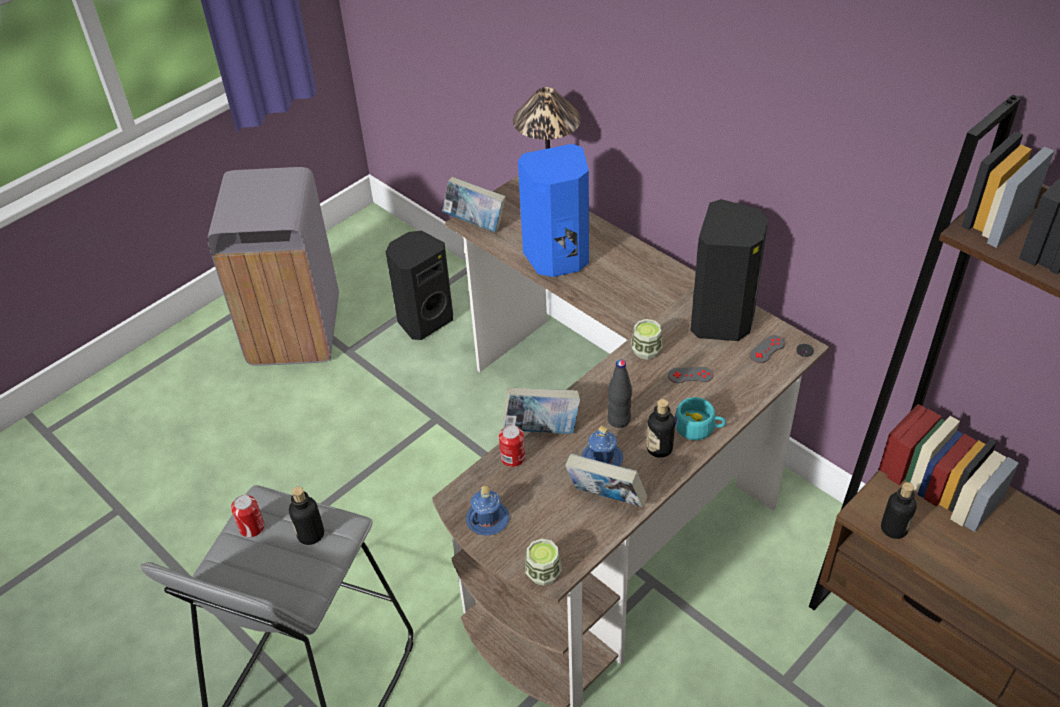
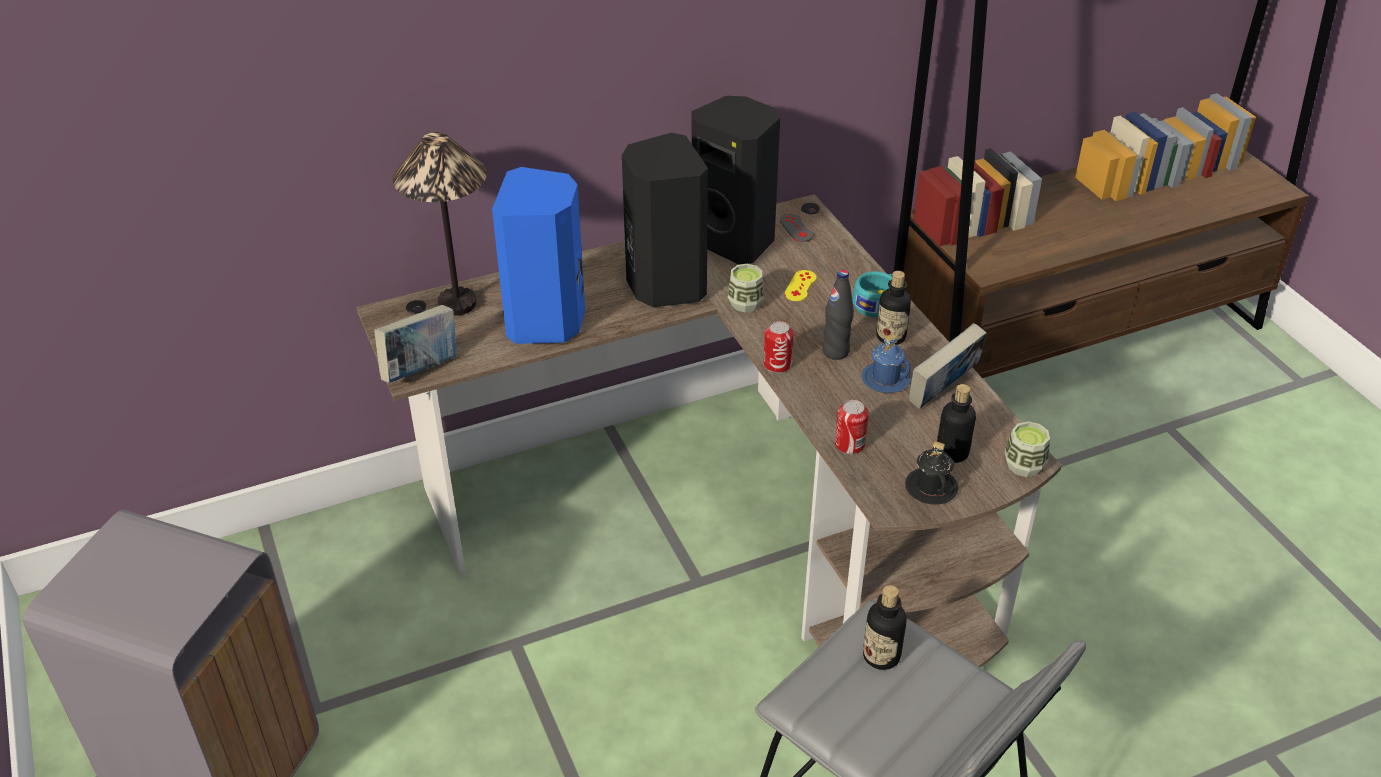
camera: 70 degrees left, 5 degrees down
(252, 527) = (843, 716): can -> can (777, 364)
(424, 320) = (325, 606): black speaker -> black speaker (664, 286)
(487, 519) = (931, 488): blue mug -> black mug
(542, 429) = (818, 411): book -> none
(690, 375) = (800, 286): grey game controller -> yellow game controller
(894, 528) = (1012, 262): bottle -> bottle (952, 452)

